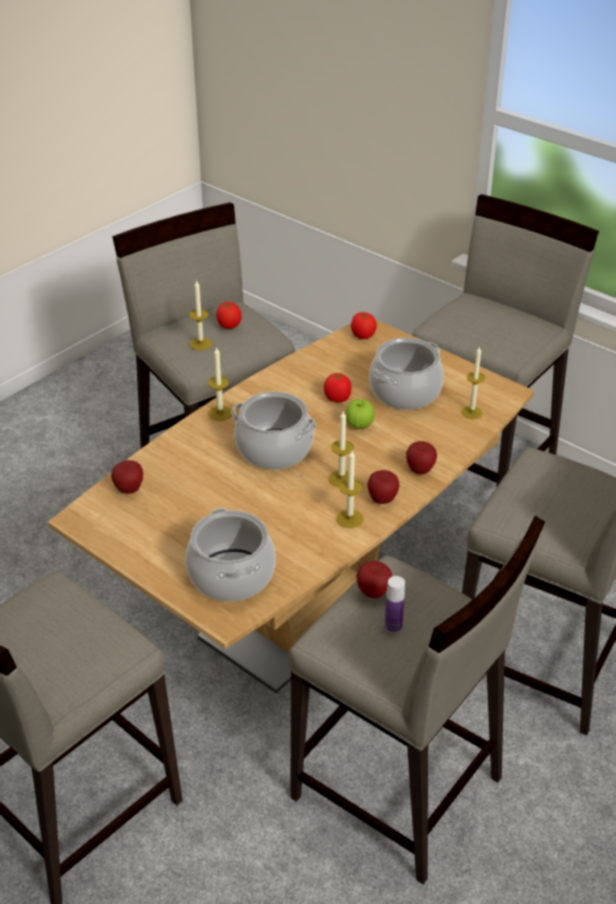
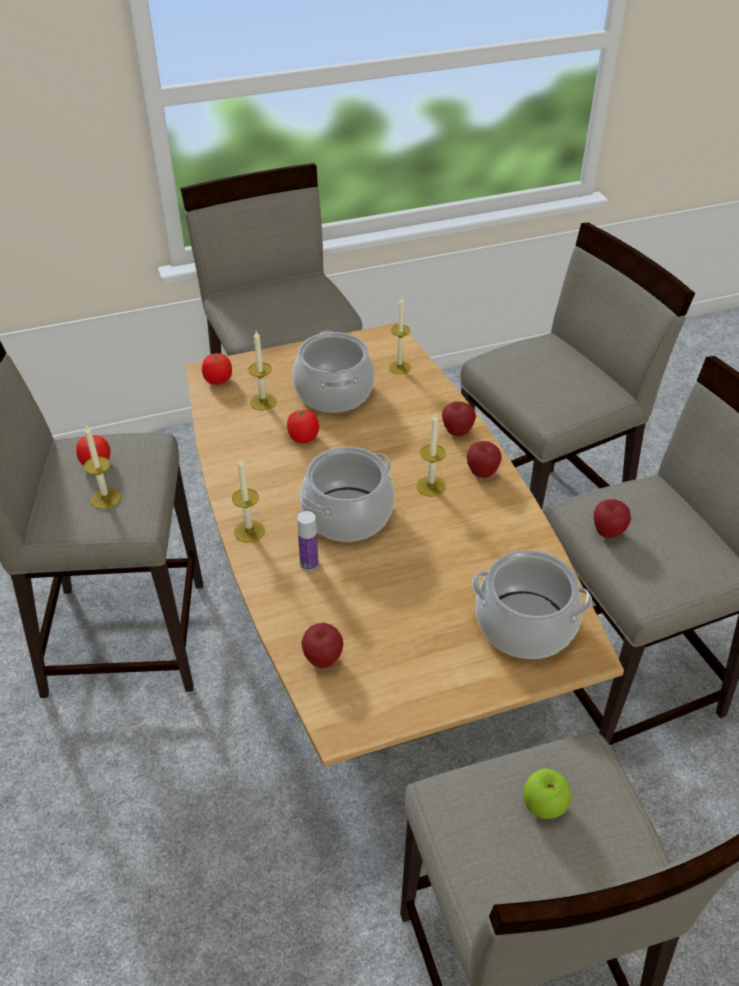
camera: 60 degrees left, 5 degrees up
(349, 519) = (494, 505): candle -> candle (263, 402)
(359, 426) = (359, 442): apple -> apple (544, 805)
(393, 627) = (660, 538): bottle -> bottle (309, 564)

